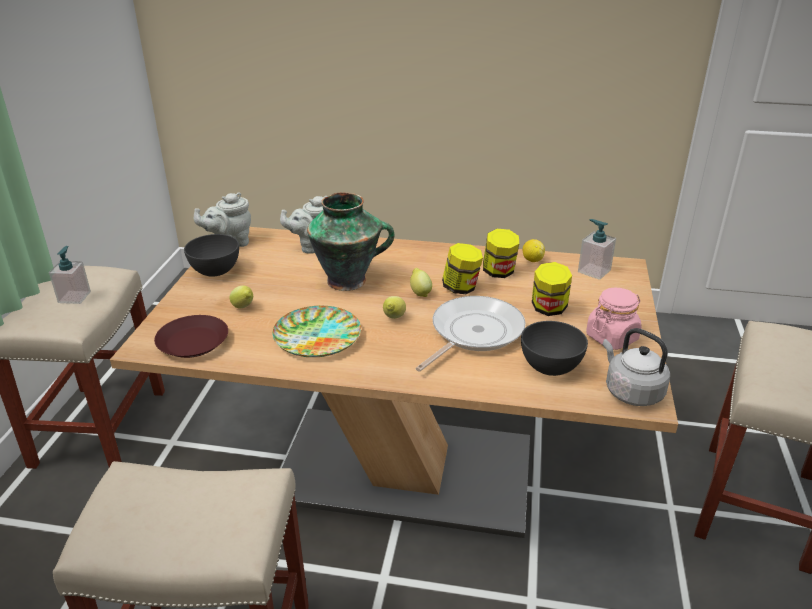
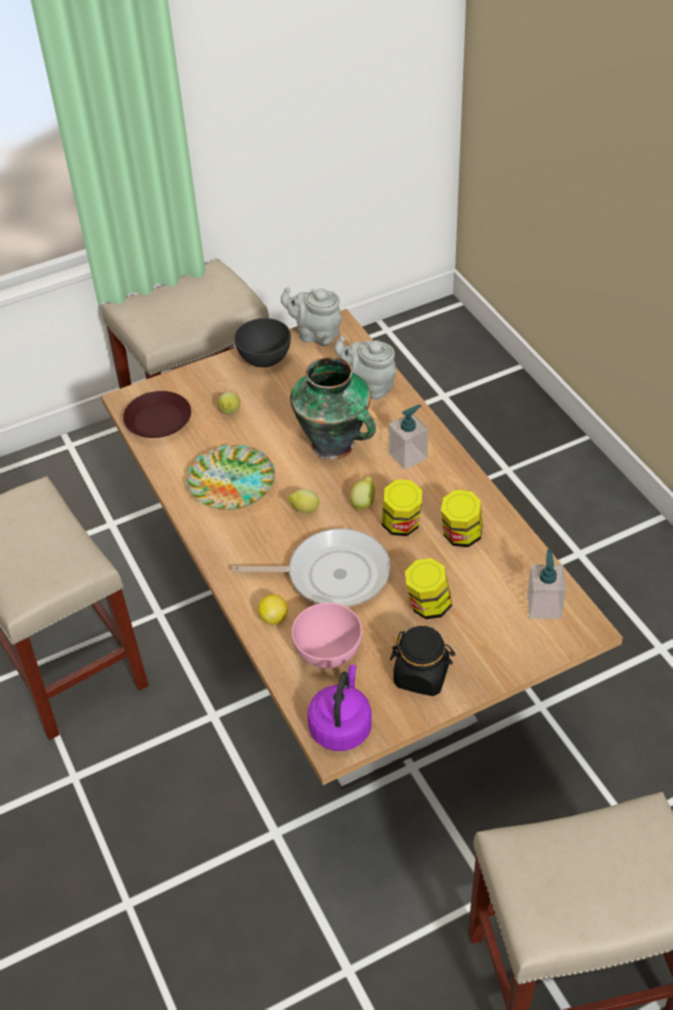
camera: 55 degrees right, 15 degrees up
(74, 297) = (190, 306): soap dispenser -> soap dispenser (408, 456)
(532, 260) = (514, 548): lemon -> lemon (273, 618)
(550, 366) = (328, 652): grey bowl -> pink bowl
(612, 337) = (421, 675): pink jar -> black jar
(631, 391) = (341, 726): grey kettle -> purple kettle

